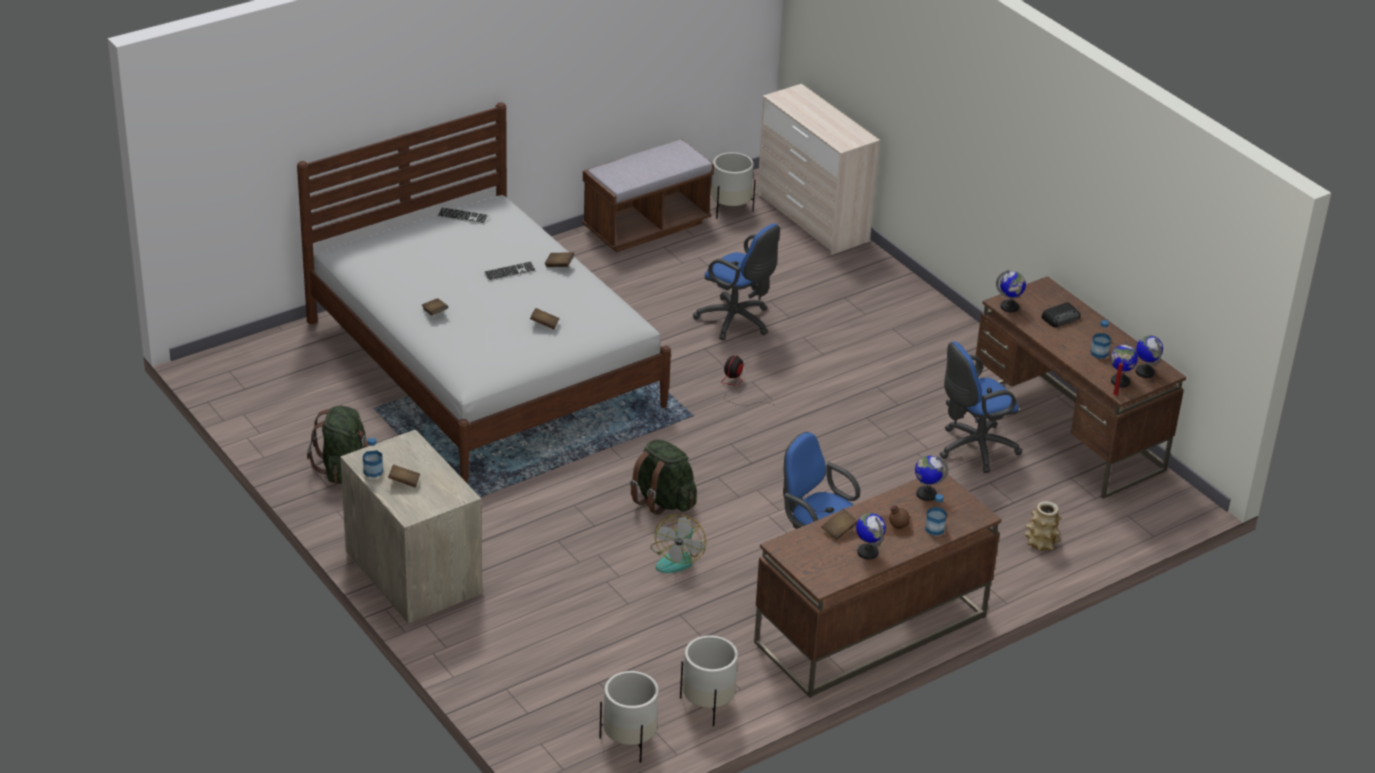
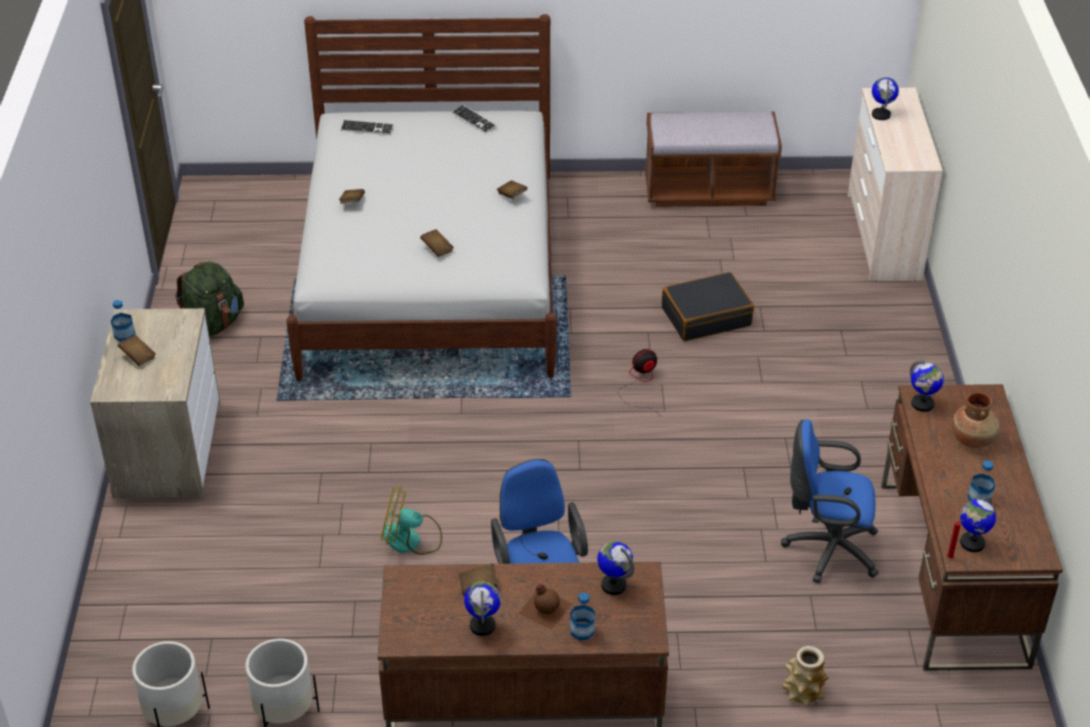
camera: 35 degrees right, 5 degrees up
(510, 272) = (459, 187): keyboard -> keyboard (367, 129)
(663, 501) = (456, 473): green backpack -> none
(677, 558) = (411, 539): fan -> fan turned 45 degrees clockwise
(730, 209) = (808, 200): white planter -> none
(737, 322) = (706, 316): blue office chair -> black suitcase
(1061, 318) = (972, 439): radio -> brown vase
(1145, 372) = (1014, 543): globe -> globe (881, 115)

